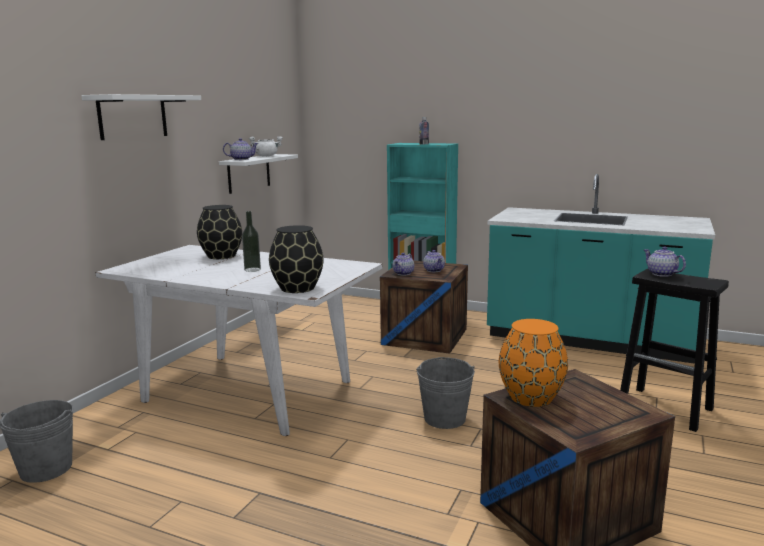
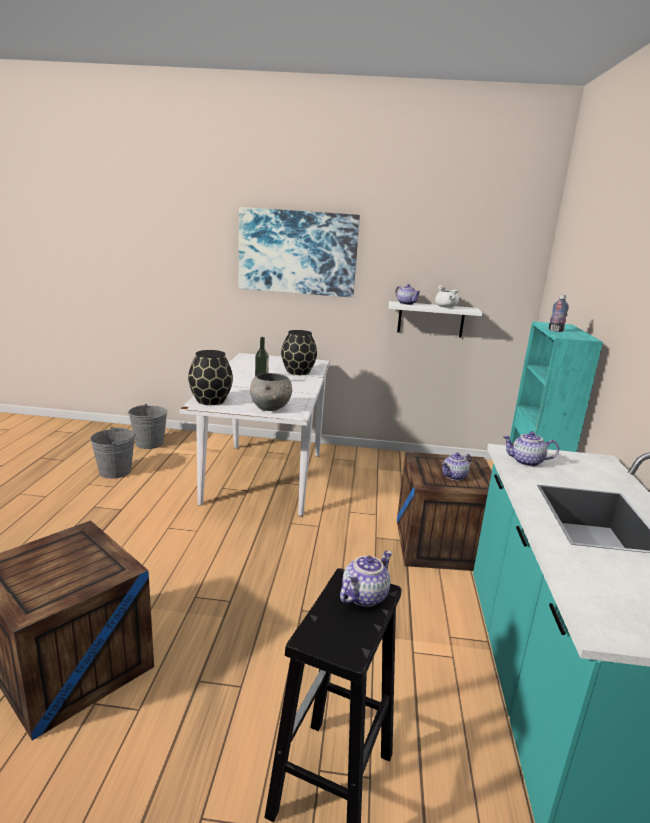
camera: 70 degrees right, 5 degrees up
(133, 117) = (297, 252): white shelf -> picture
(339, 270) = (270, 408): none -> grey bowl
(403, 273) = (425, 461): teapot -> teapot (526, 462)
(444, 418) = (245, 576): grey bucket -> grey bucket (115, 471)
(530, 397) = (80, 542): orange vase -> none

